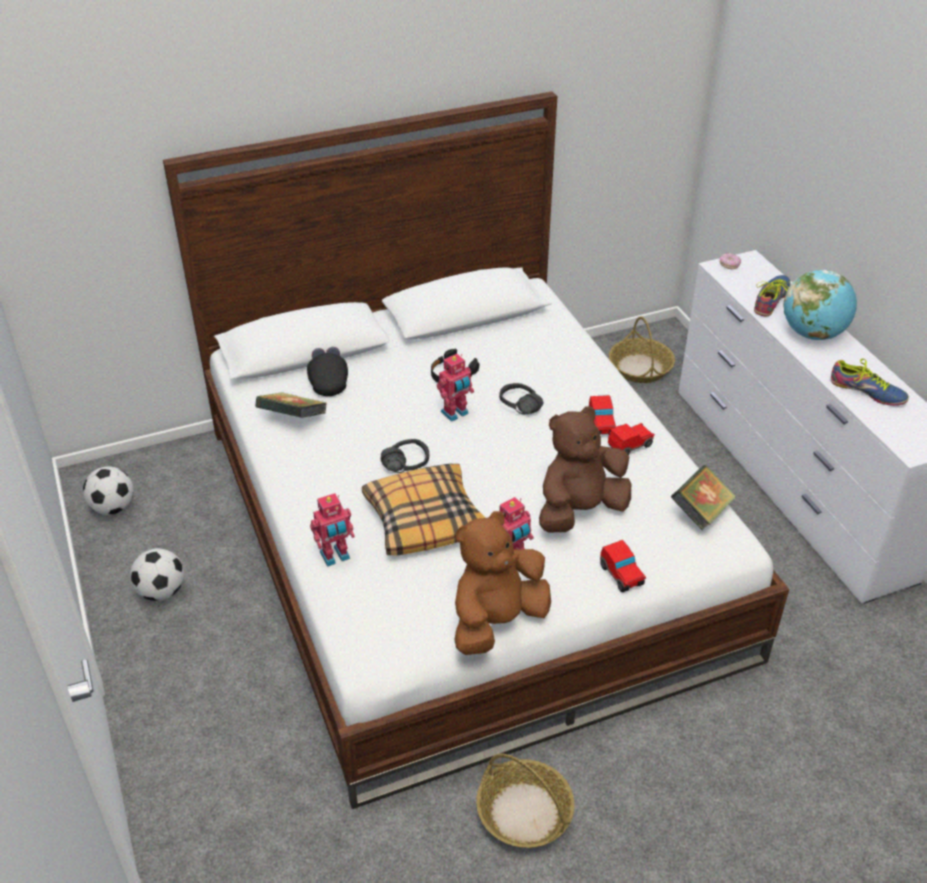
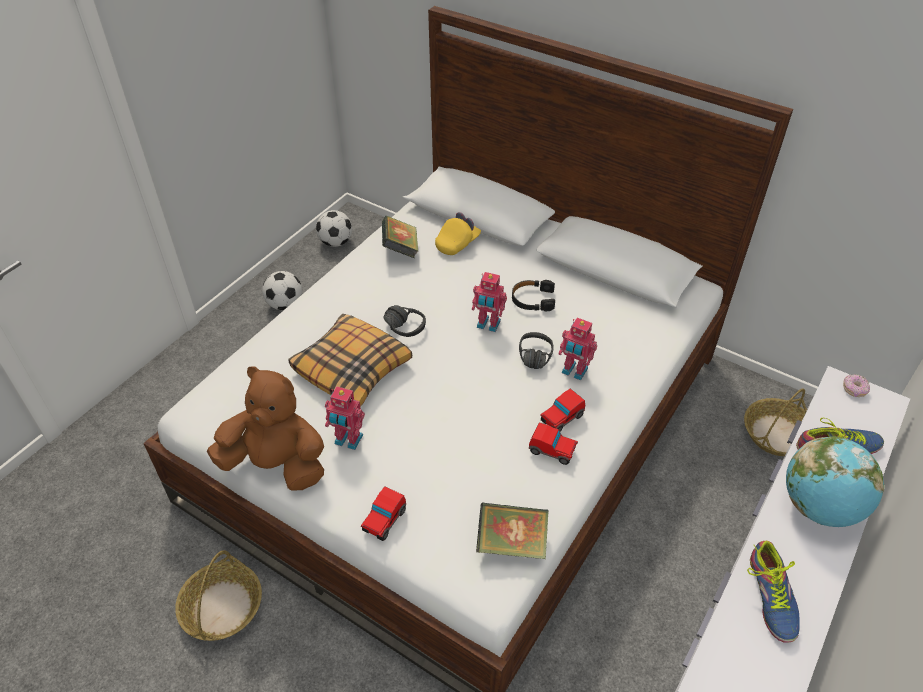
camera: 55 degrees right, 5 degrees up
(328, 381) = (458, 243): black cap -> yellow cap
(335, 557) = (280, 343): toy robot -> toy robot (574, 372)
(579, 510) = (441, 456): brown plush toy -> none

